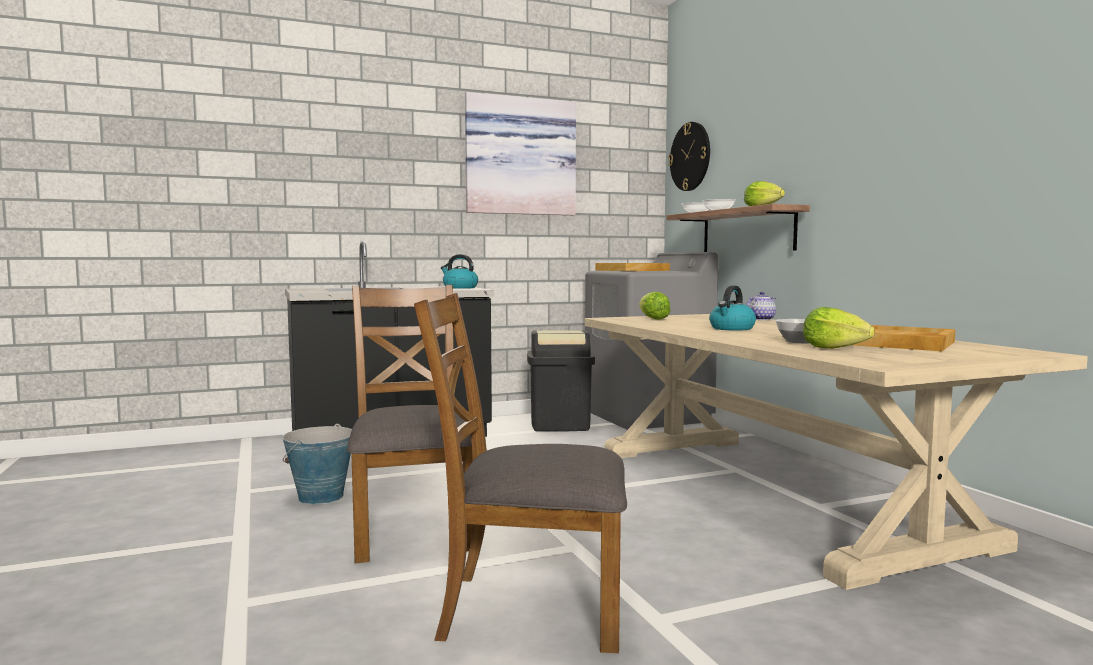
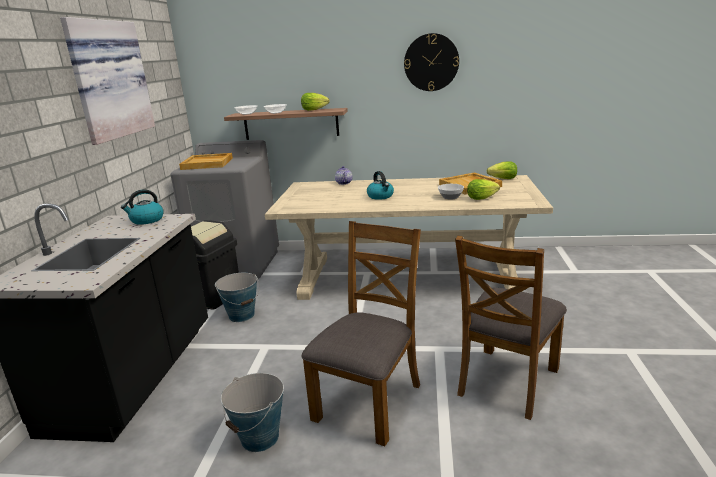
camera: 60 degrees left, 15 degrees up
(412, 529) = (369, 401): brown chair -> brown chair turned 105 degrees clockwise
(536, 442) = (242, 315): none -> bucket
(653, 319) = (303, 201): lettuce -> lettuce (503, 179)
(690, 156) = (215, 67): wall clock -> wall clock (431, 62)

